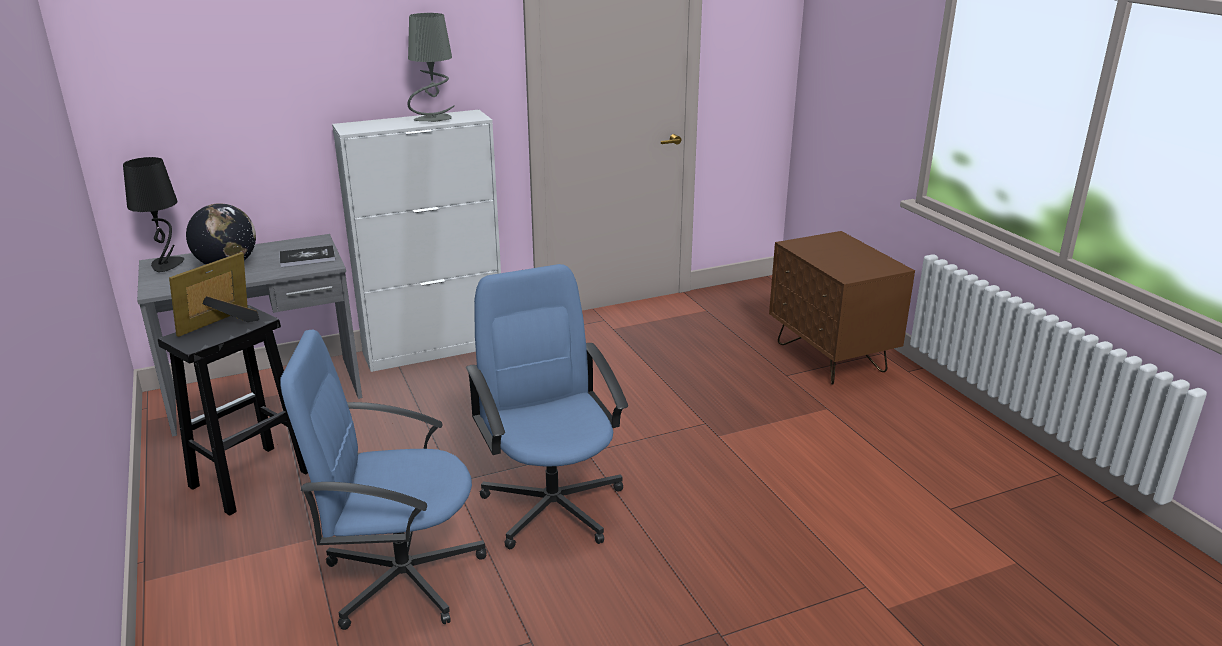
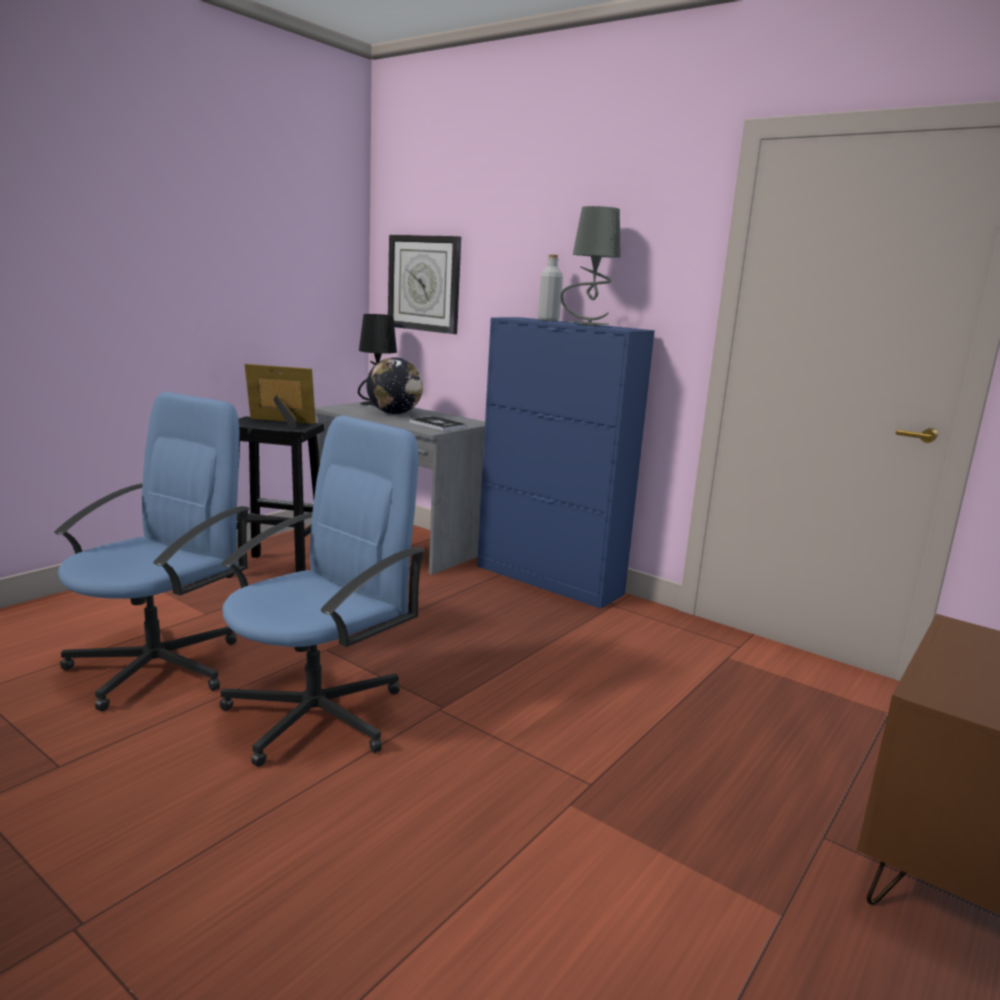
camera: 60 degrees right, 10 degrees down
(179, 109) = (424, 283): none -> wall clock
(381, 122) = (548, 320): none -> grey bottle
(401, 577) = (158, 666): blue office chair -> blue office chair turned 60 degrees clockwise
(435, 349) = (549, 580): white cabinet -> blue cabinet

